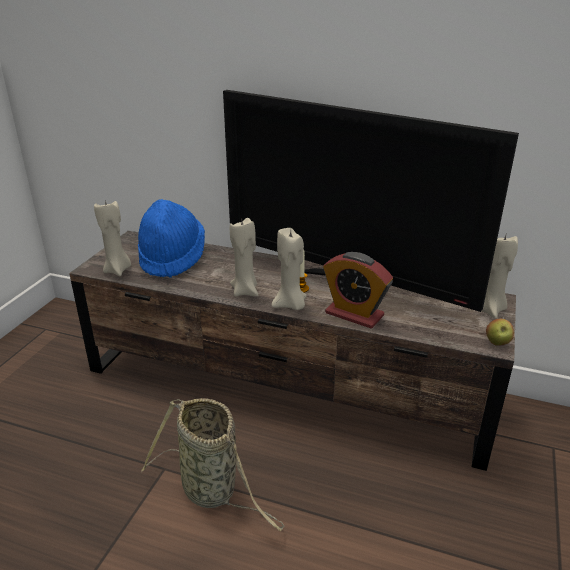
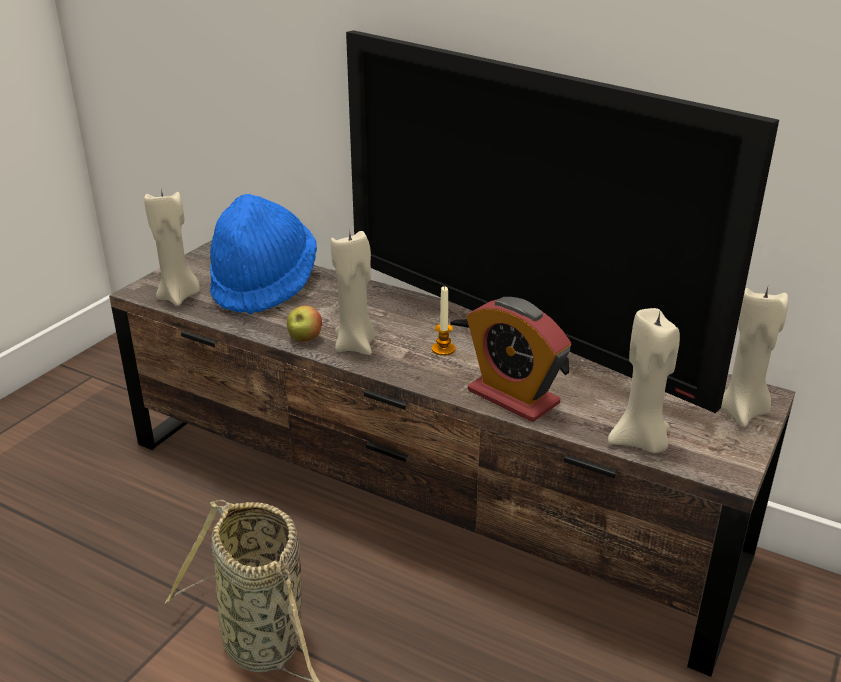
camera: 10 degrees right, 0 degrees up
(290, 305) = (418, 373): beige candle -> beige candle (641, 442)
(497, 343) = (734, 467): apple -> apple (305, 339)

